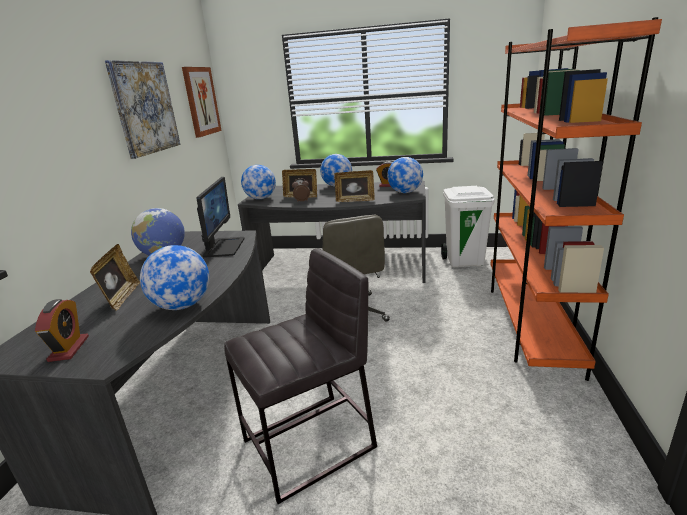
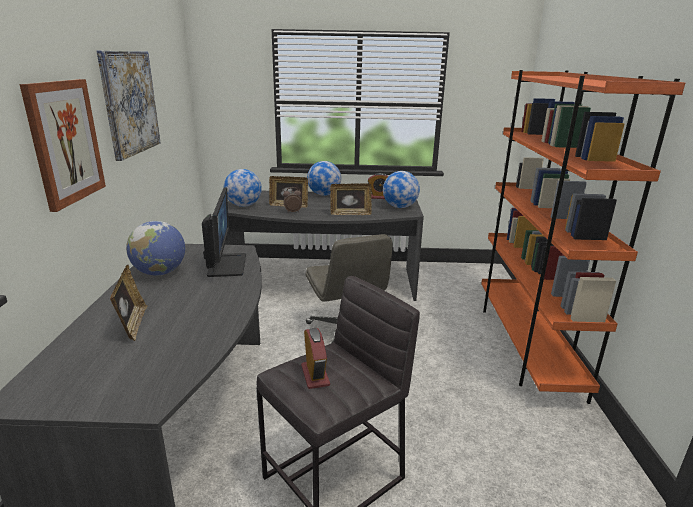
camera: 10 degrees left, 0 degrees up
(69, 348) = (98, 387): alarm clock -> alarm clock (315, 375)
(182, 306) = (209, 335): globe -> none
(201, 101) = (178, 94): picture -> picture (65, 142)
(465, 261) = (451, 278): white trash can -> none

